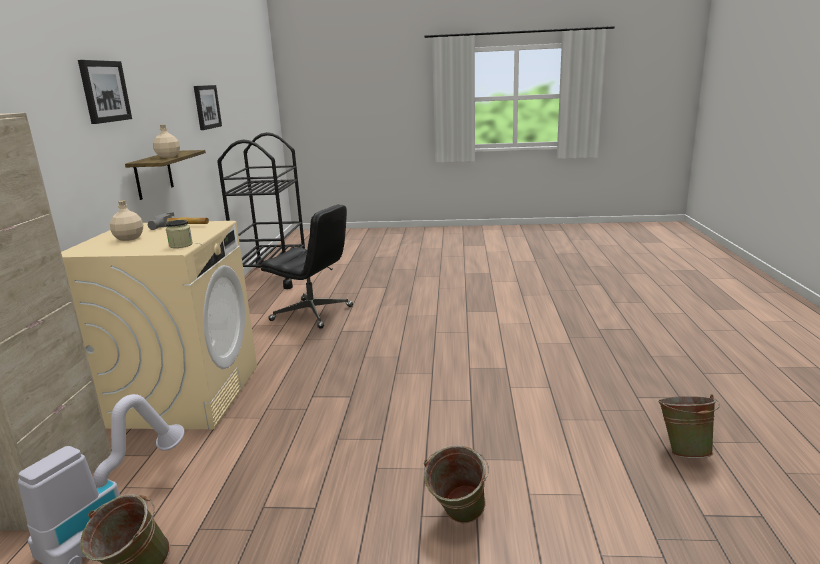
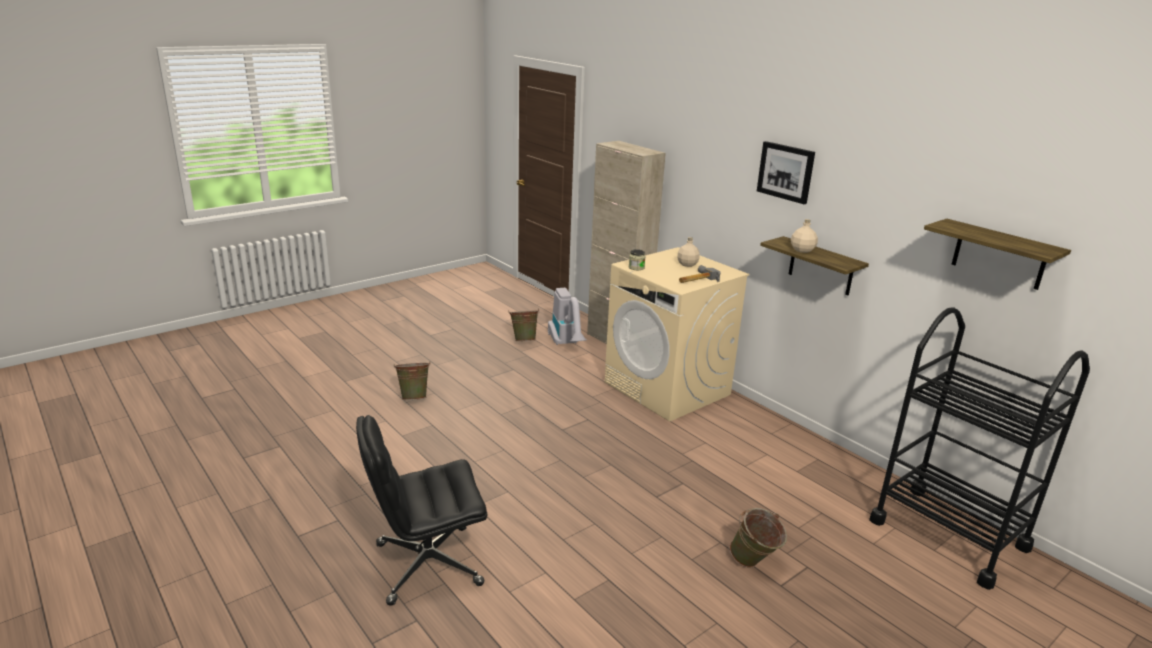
camera: 135 degrees right, 5 degrees up
(206, 107) = (999, 255): picture -> shelf
(313, 313) = (754, 492): black office chair -> black office chair (427, 565)
(683, 450) = (292, 482): green bucket -> green bucket (754, 564)

